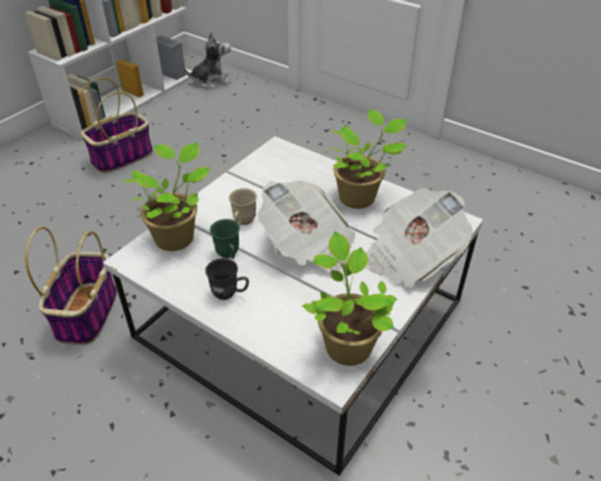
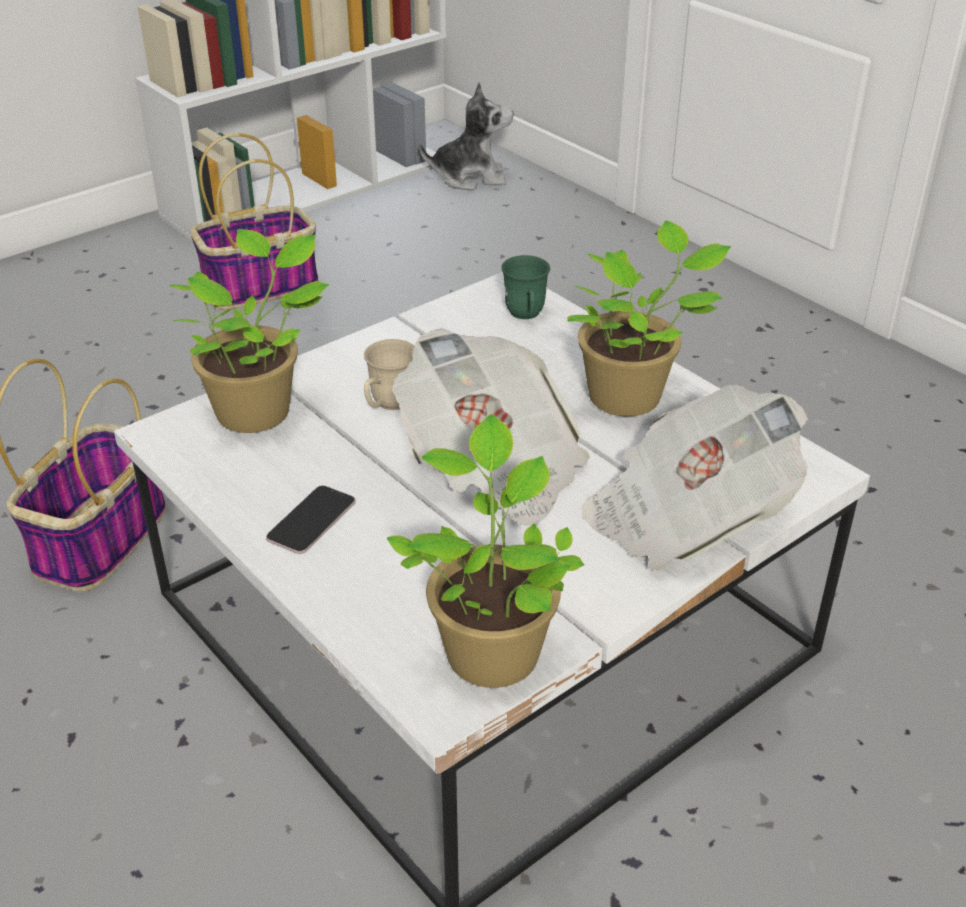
camera: 15 degrees right, 5 degrees down
(229, 255) = (338, 456): green mug -> green mug (526, 316)
(230, 293) = (311, 520): grey mug -> phone

